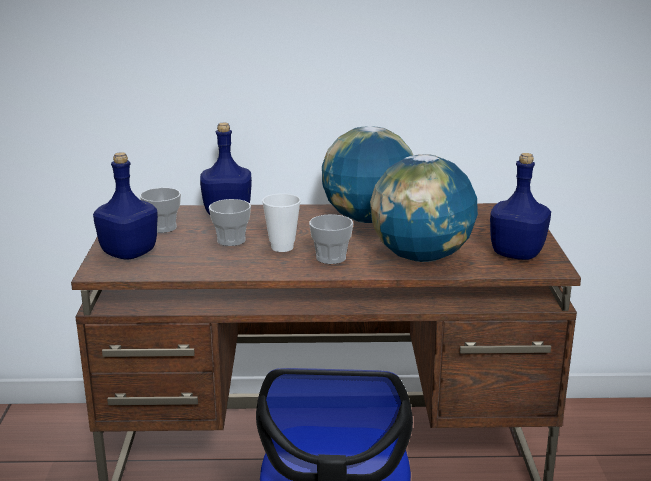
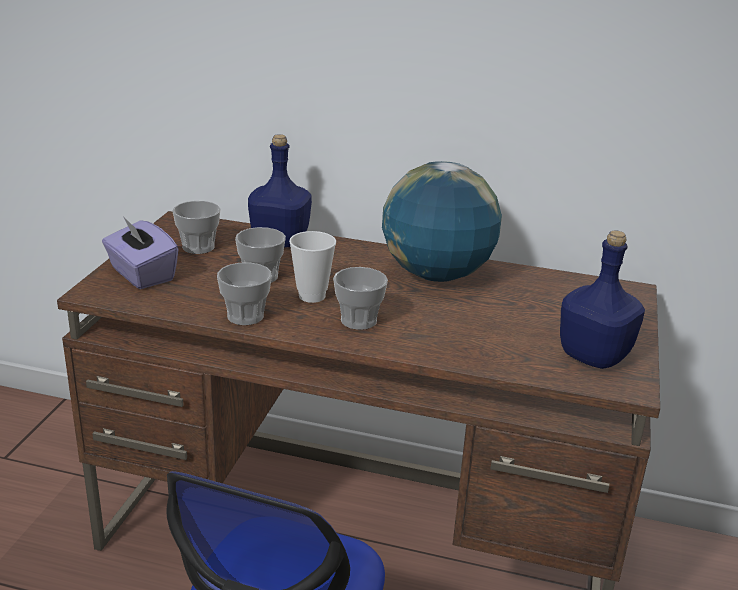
camera: 15 degrees right, 5 degrees up
(130, 253) = (141, 274): blue bottle -> purple tissue box
(239, 268) = (245, 316): none -> cup
(421, 257) = (468, 339): globe -> none

